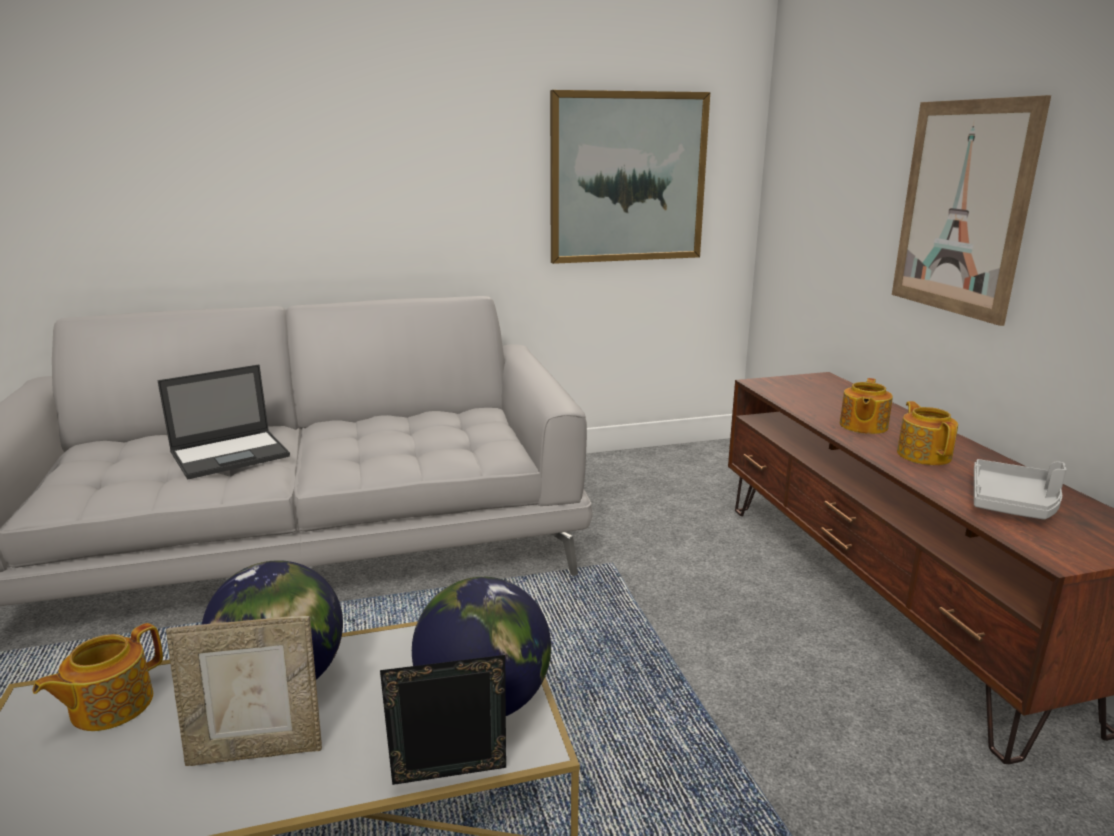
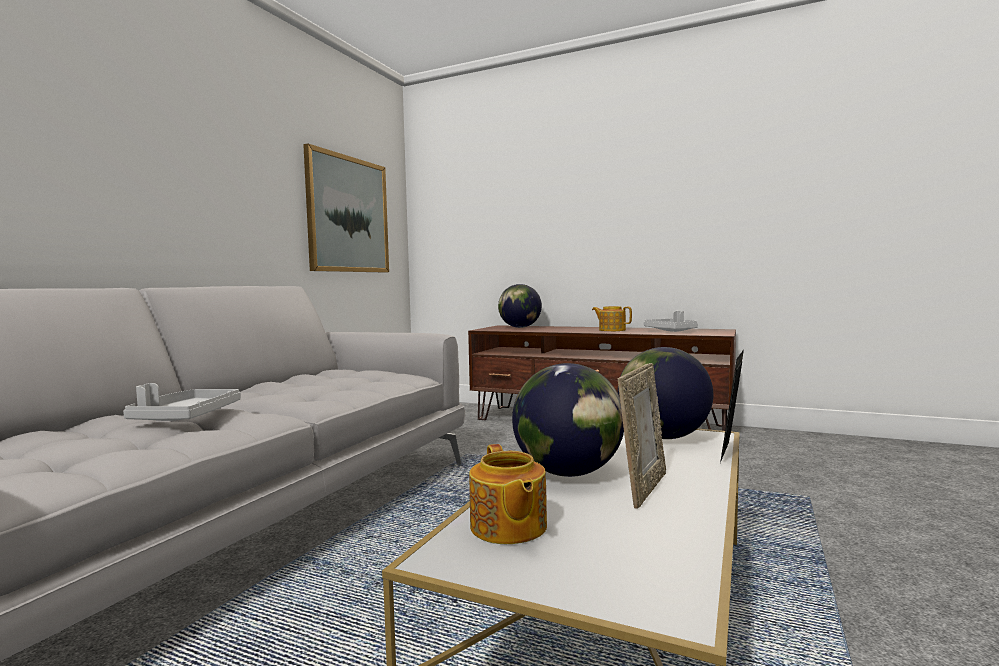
camera: 50 degrees left, 15 degrees down
(231, 454) = (186, 417): laptop -> grey tray
(827, 392) = (519, 327): none -> globe
(862, 426) = (567, 329): teapot -> none
(962, 208) = (574, 217): picture -> none

